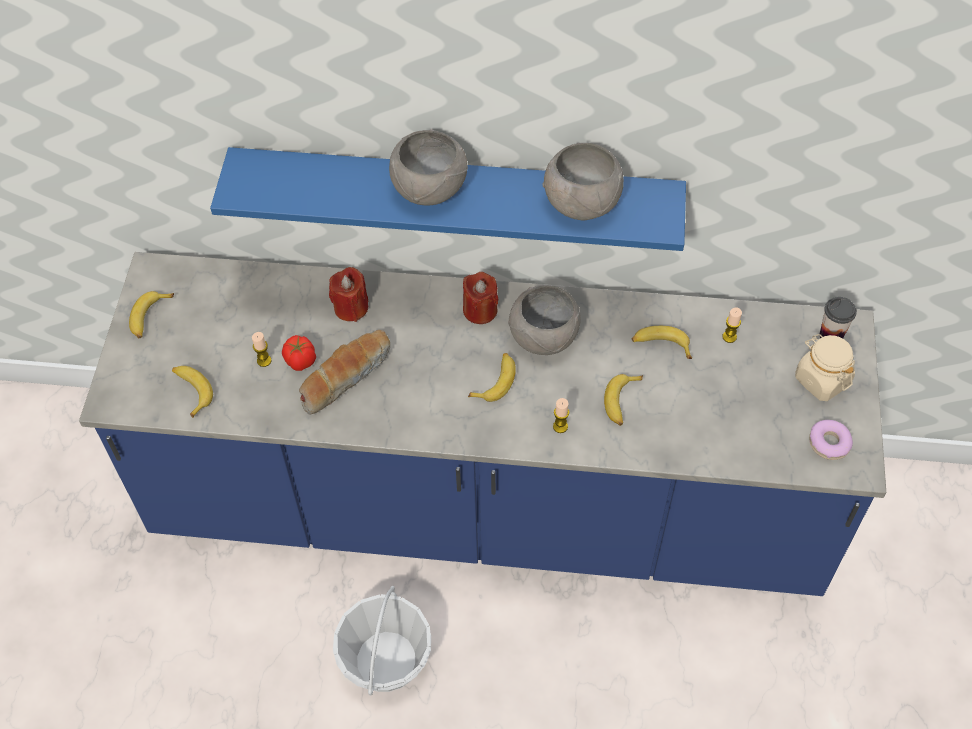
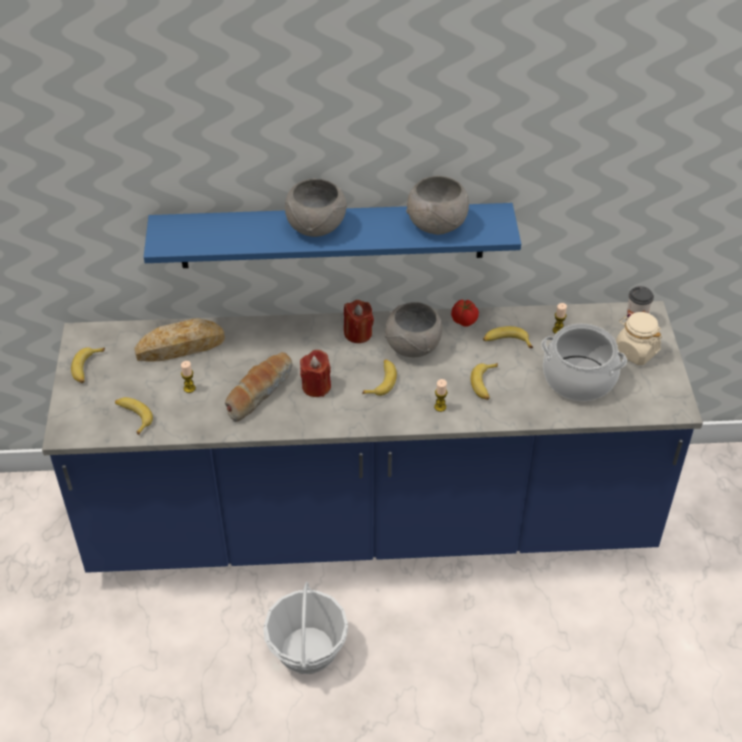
camera: 10 degrees left, 10 degrees down
(264, 301) = (180, 346): none -> bread
(300, 361) = (219, 385): tomato -> tomato (464, 321)
(351, 307) = (253, 343): red candle -> red candle (316, 386)
(740, 410) = (578, 379): none -> cooking pot
(829, 443) = (651, 394): donut -> none

